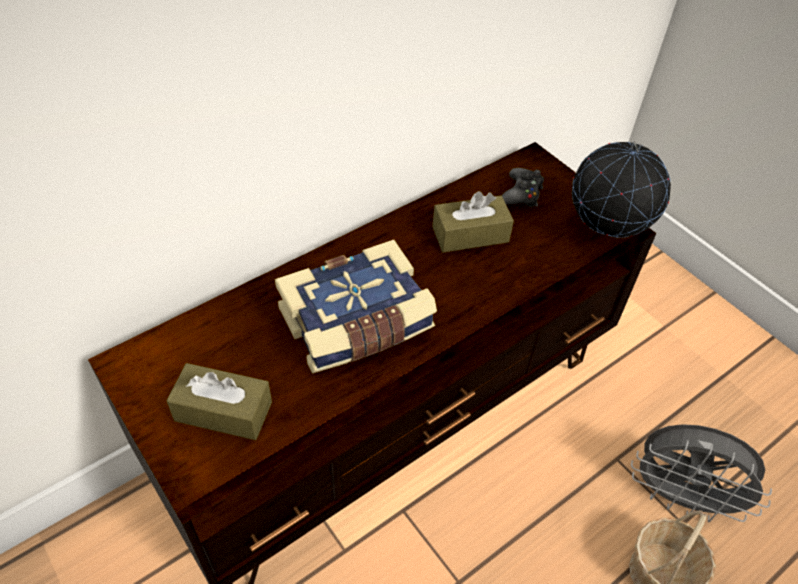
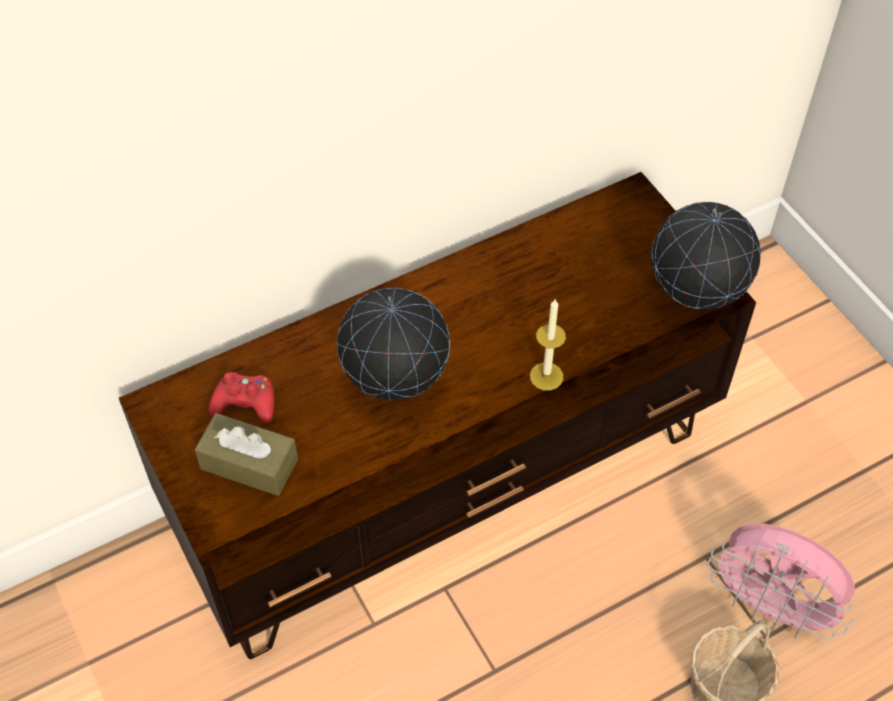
camera: 10 degrees right, 5 degrees up
(215, 353) = (245, 403): none -> red game controller
(357, 324) = (395, 384): book -> globe
(470, 234) = (538, 288): brown tissue box -> none
(493, 307) = (546, 376): none -> candle
(521, 194) = (609, 241): black game controller -> none
(680, 497) = (771, 608): grey fan -> pink fan

